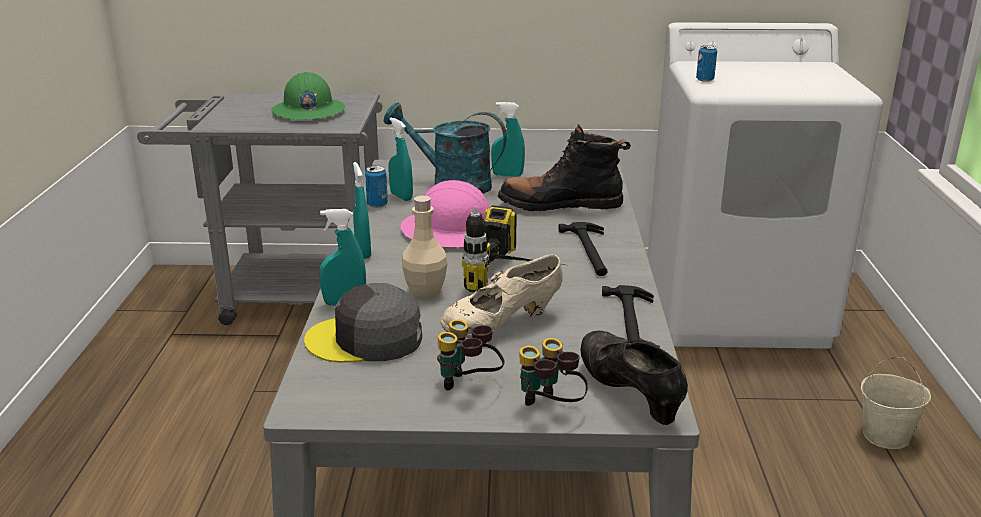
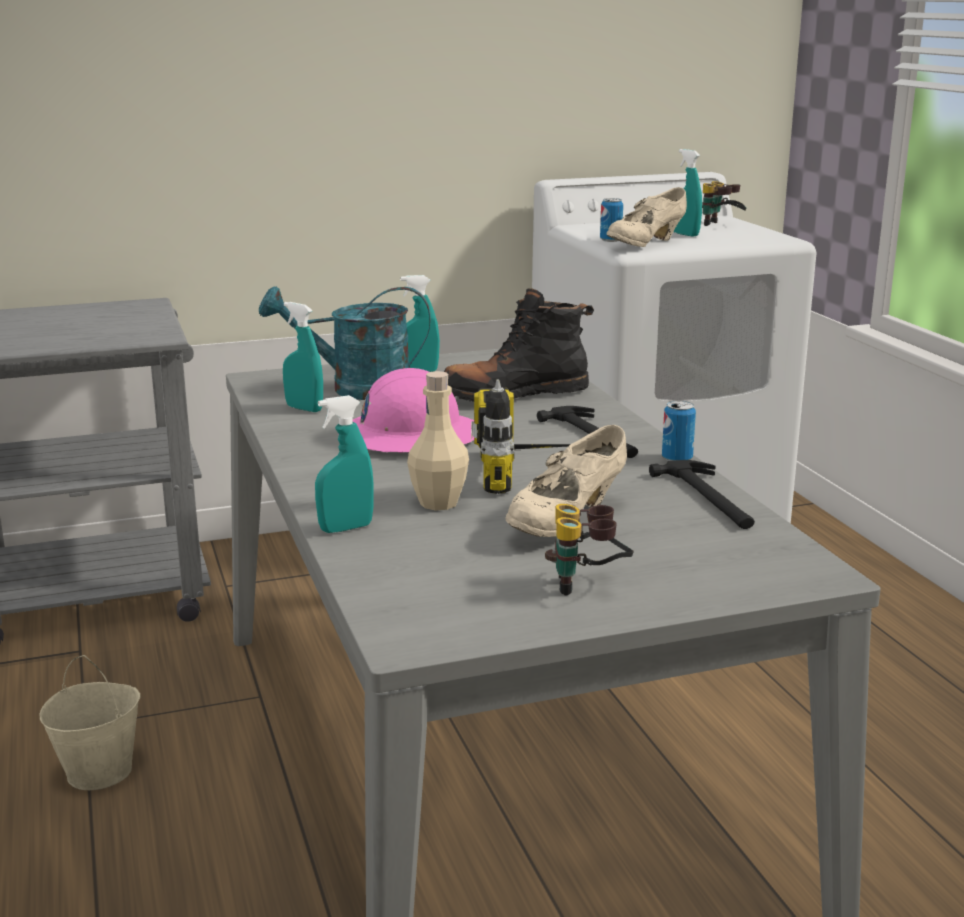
camera: 20 degrees left, 5 degrees down
(308, 111) = (91, 325): green hard hat -> none
(363, 252) = (314, 472): turquoise spray bottle -> turquoise spray bottle (685, 234)
(366, 339) = (412, 561): grey cap -> none
(377, 204) = (280, 420): can -> can (677, 459)
(549, 409) = (702, 593): binoculars -> binoculars (721, 225)
(629, 395) = (775, 564): black shoe -> none
(728, 87) = (645, 245): none -> beige shoe
(886, 436) = (890, 629): beige bucket -> beige bucket (100, 771)

